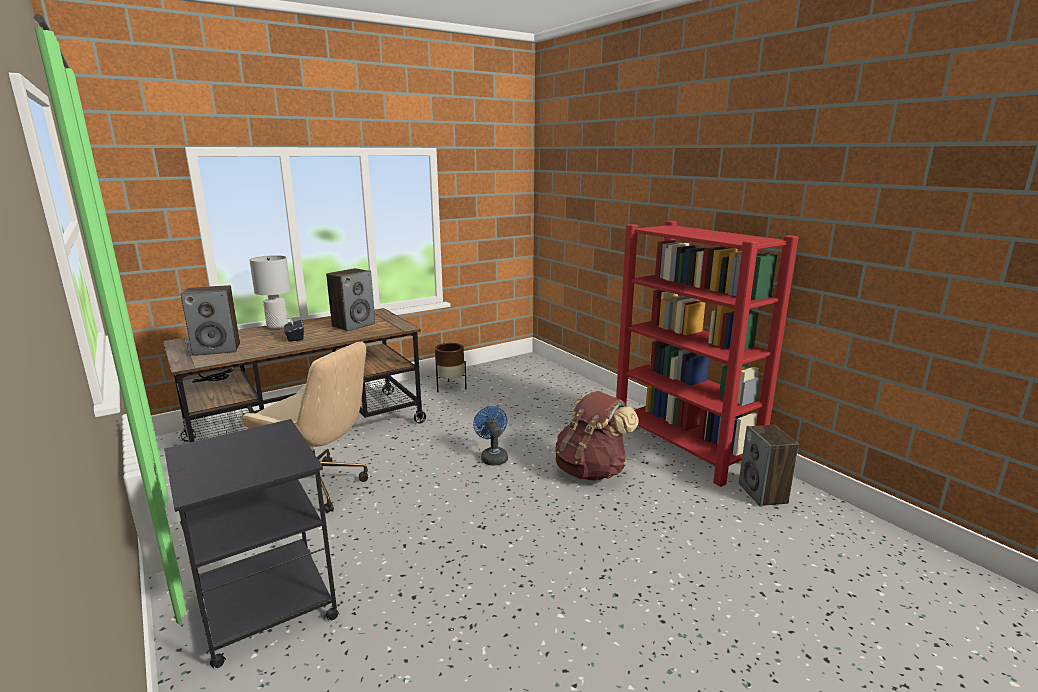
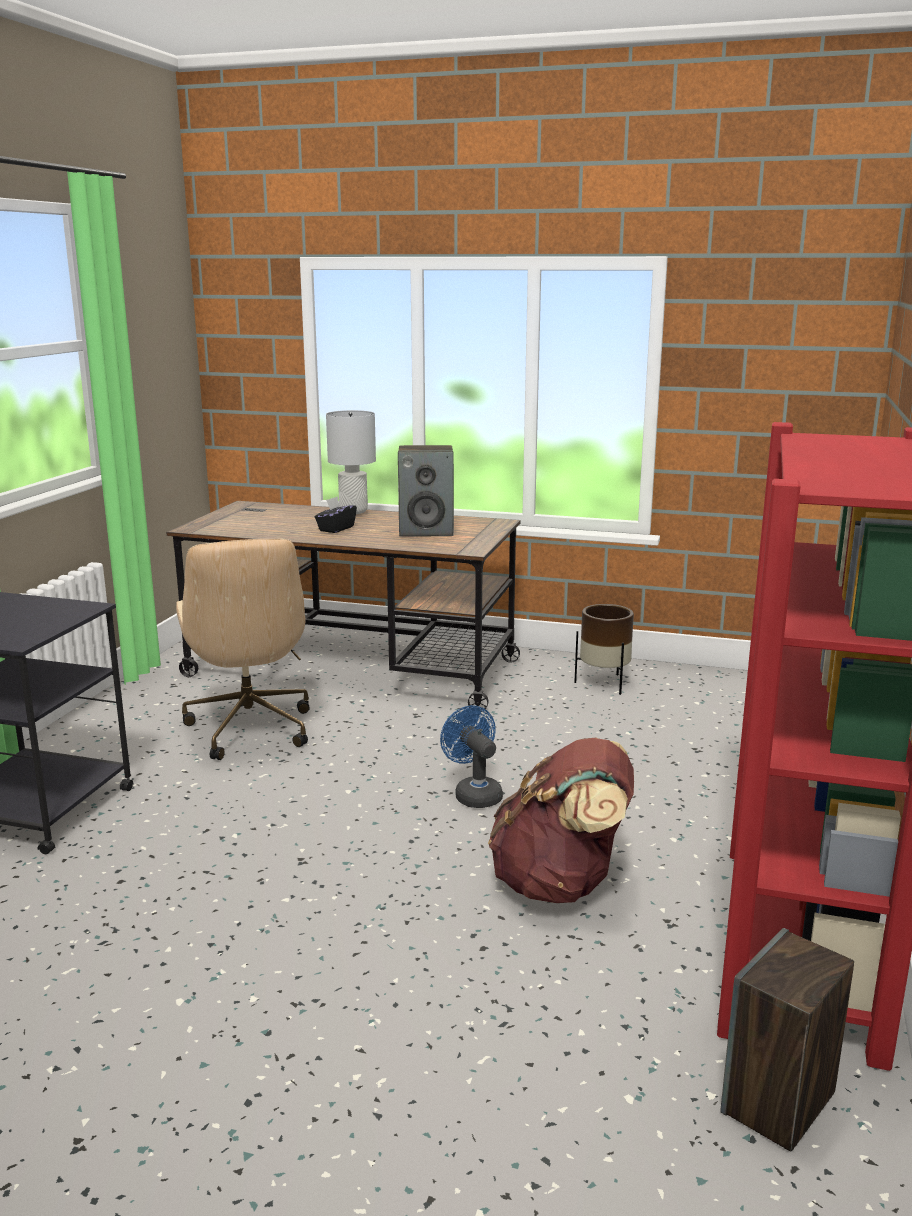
camera: 50 degrees right, 0 degrees up
(217, 349) = (249, 521): speaker -> none
(493, 457) = (474, 794): blue fan -> blue fan turned 60 degrees counterclockwise

